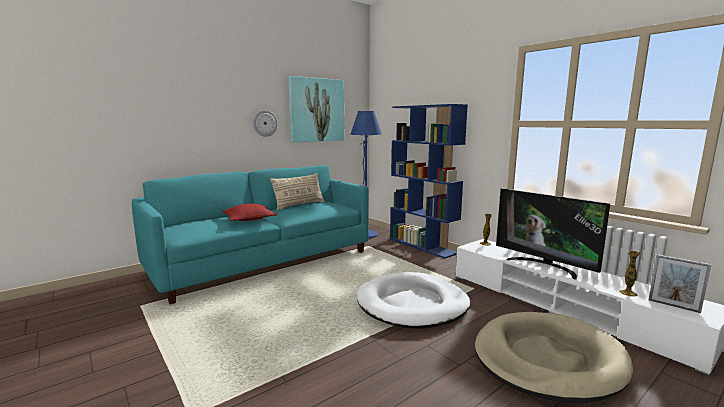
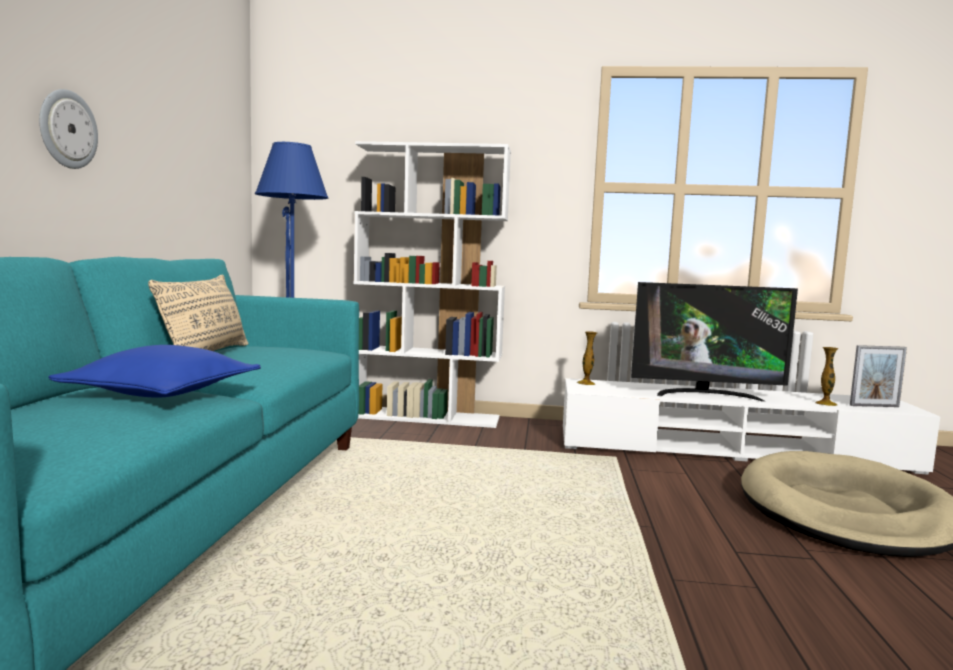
camera: 45 degrees left, 5 degrees down
(249, 219) = (163, 393): red pillow -> blue pillow
(317, 110) = (172, 125): picture -> none
(412, 304) = (597, 503): white dog bed -> none
(423, 246) = (428, 417): blue bookcase -> white bookcase

